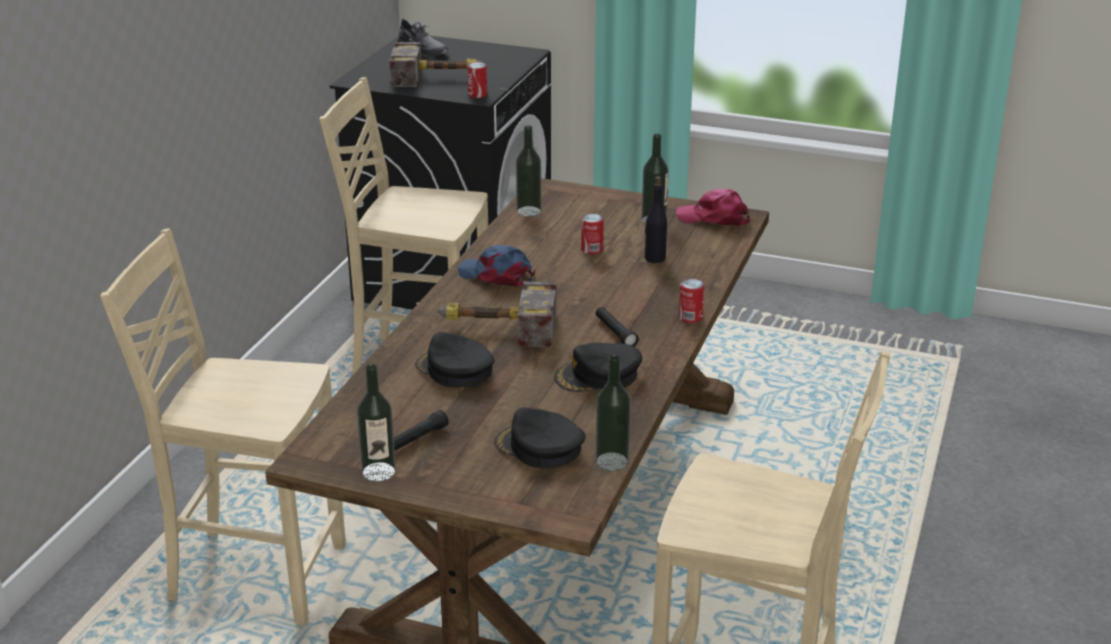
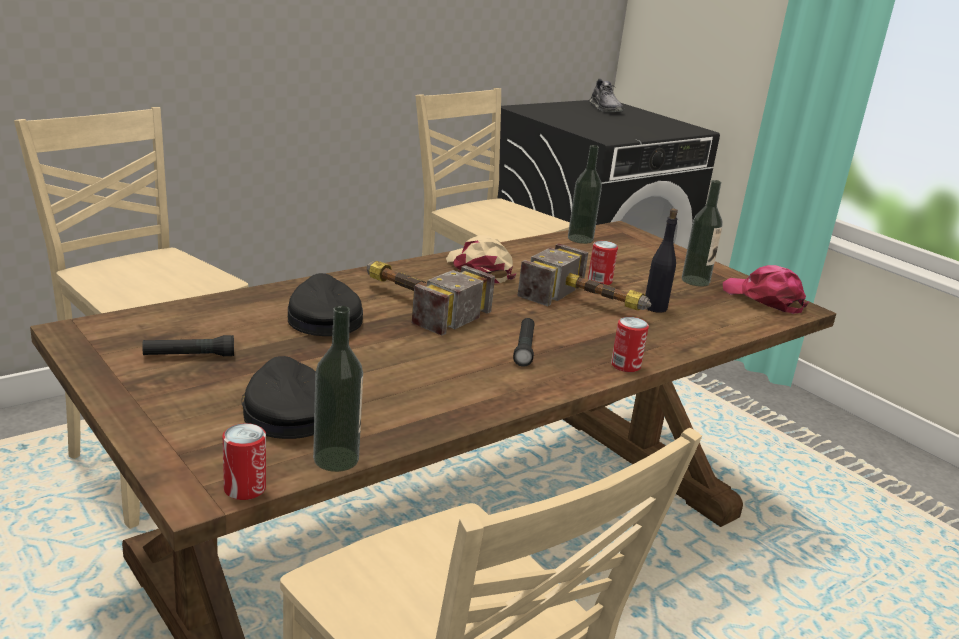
camera: 30 degrees right, 5 degrees down
(378, 472) = (110, 366): bottle -> none
(438, 77) = (592, 122): hammer -> hammer (590, 303)
(477, 95) = (607, 137): can -> can (245, 488)
(497, 275) = (479, 269): blue cap -> beige cap
(598, 376) = (449, 376): black cap -> none

